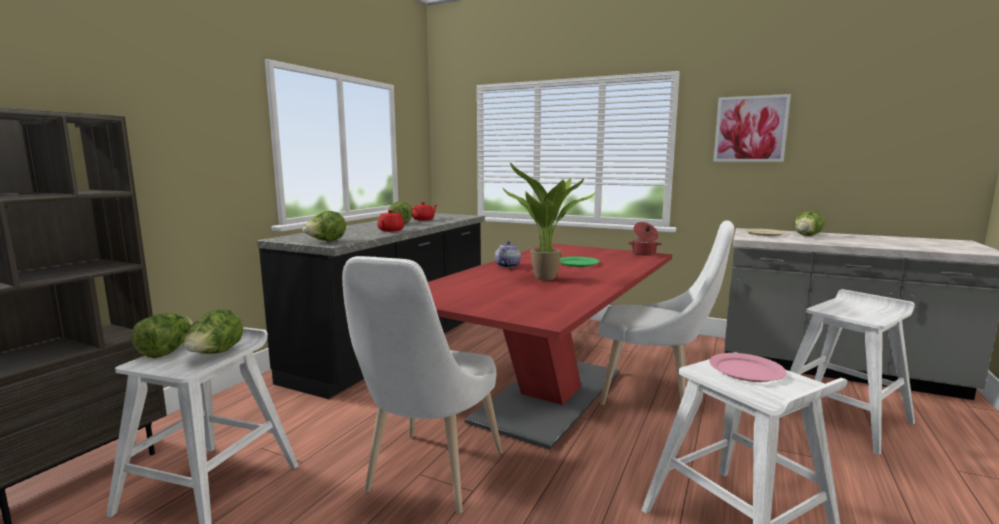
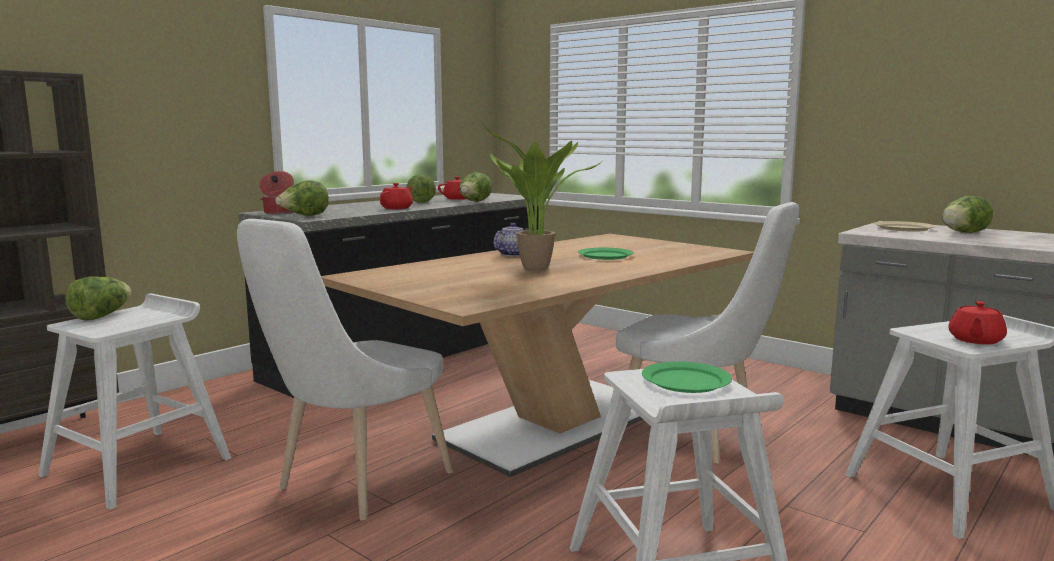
camera: 15 degrees right, 0 degrees up
(215, 354) = (140, 322): lettuce -> lettuce (474, 202)
(549, 396) = (556, 425): red dining table -> beige dining table
(644, 254) = (715, 250): cooking pot -> cooking pot (279, 213)
(747, 370) = (686, 381): pink plate -> green plate
(750, 129) = (902, 76): picture -> none
(868, 314) = (975, 340): none -> red teapot

